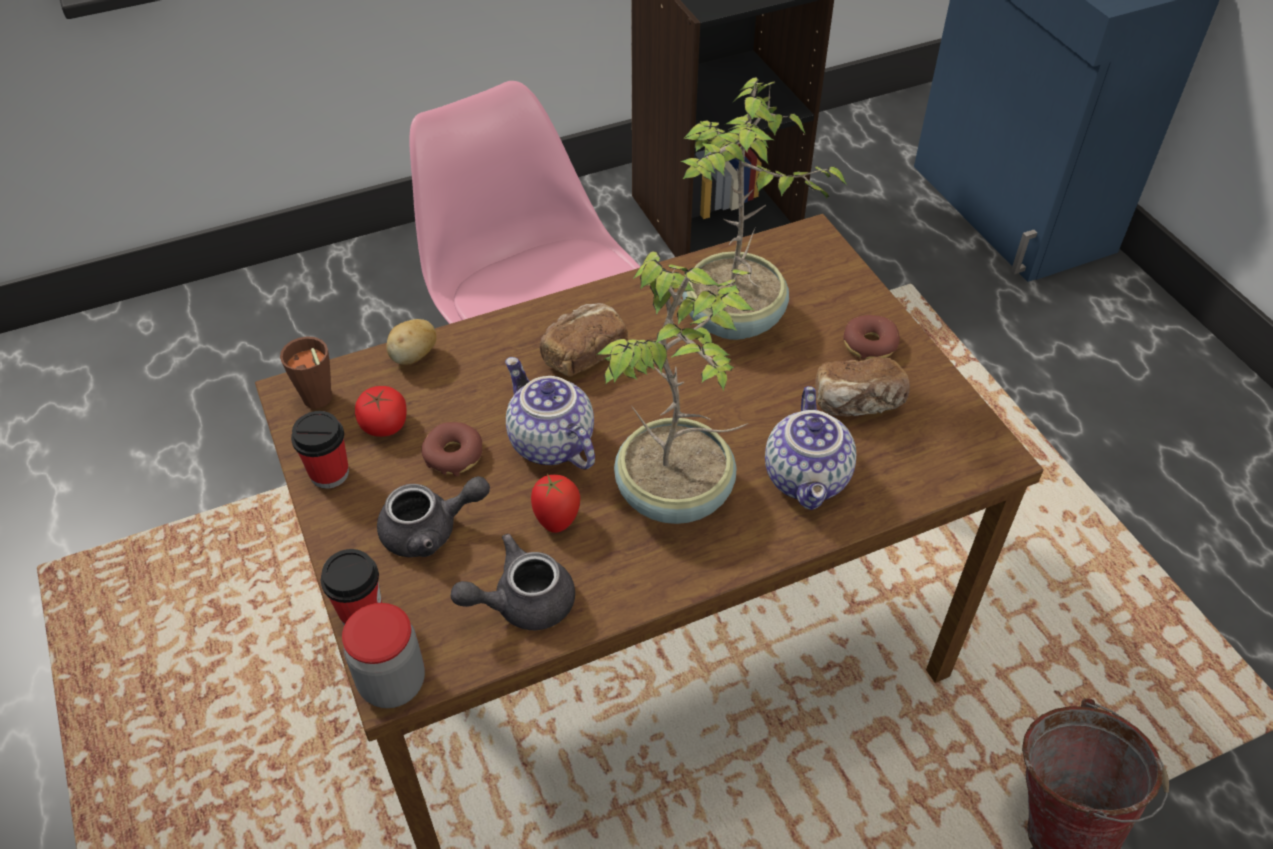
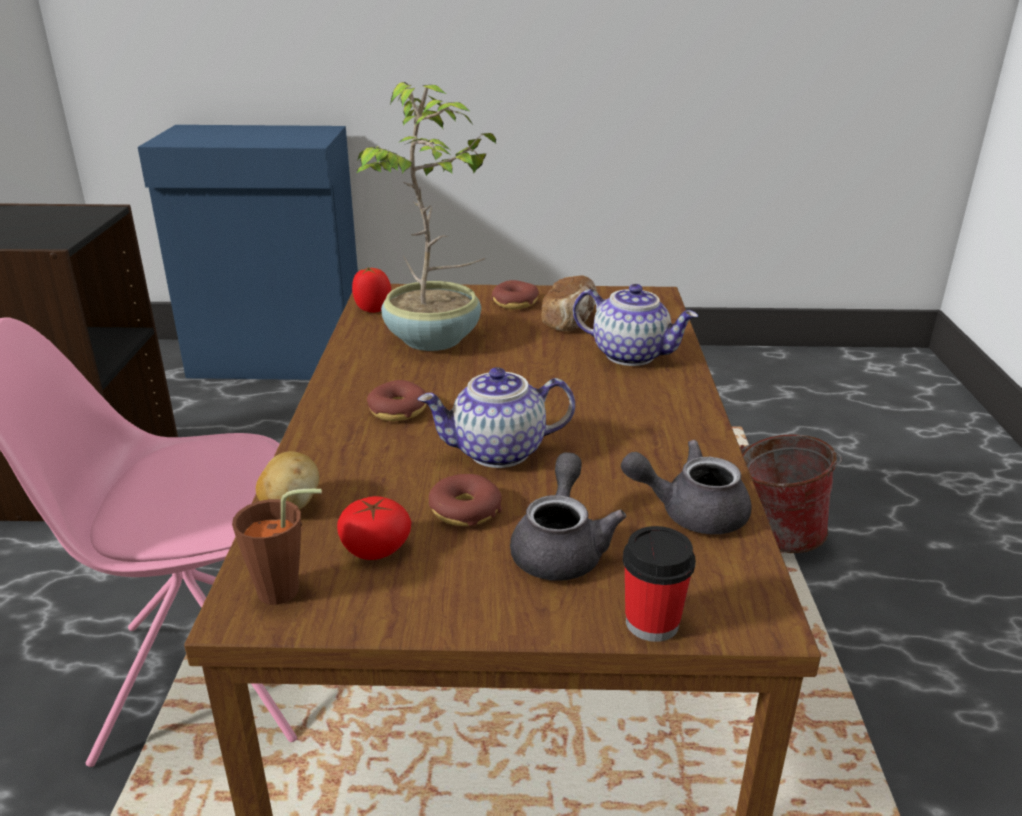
camera: 65 degrees left, 20 degrees down
(329, 473) = (416, 605): cup -> none
(392, 683) = (762, 619): jar -> none
(521, 602) = (690, 512): grey teapot -> grey teapot turned 90 degrees clockwise
(557, 520) = (598, 470): tomato -> tomato (372, 309)
(583, 353) = (398, 410): bread -> donut
(677, 494) = (609, 407): potted plant -> none

